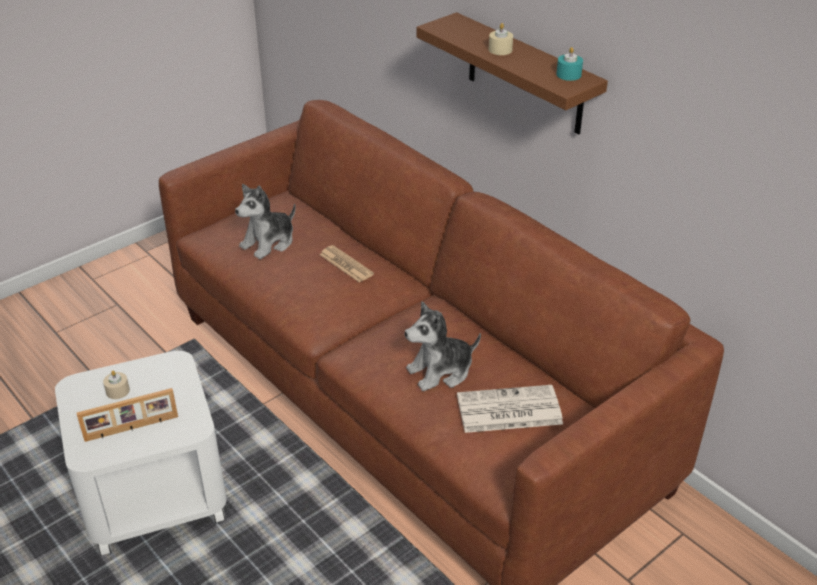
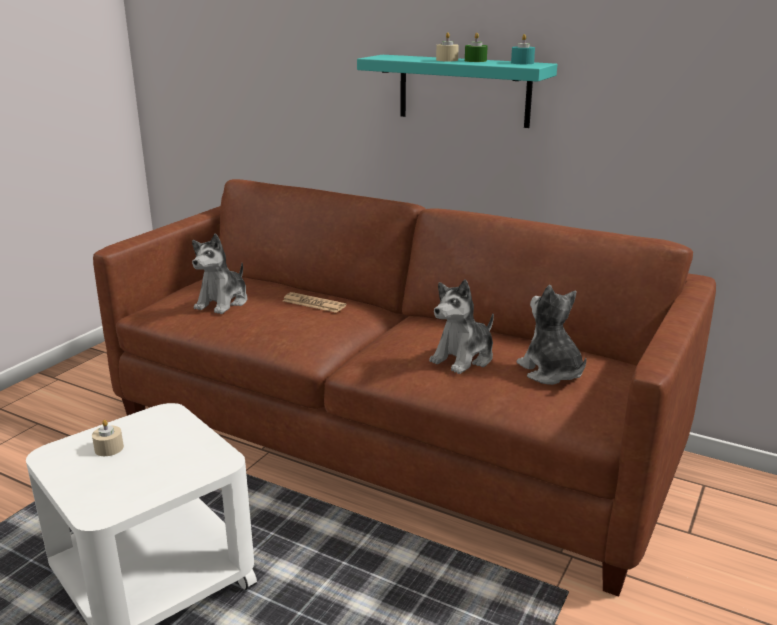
camera: 20 degrees left, 15 degrees down
(132, 429) = (145, 477): picture frame -> none
(507, 410) = (551, 372): newspaper -> plush toy
(525, 75) = (463, 90): brown shelf -> turquoise shelf
(527, 57) = (475, 61): none -> green candle

